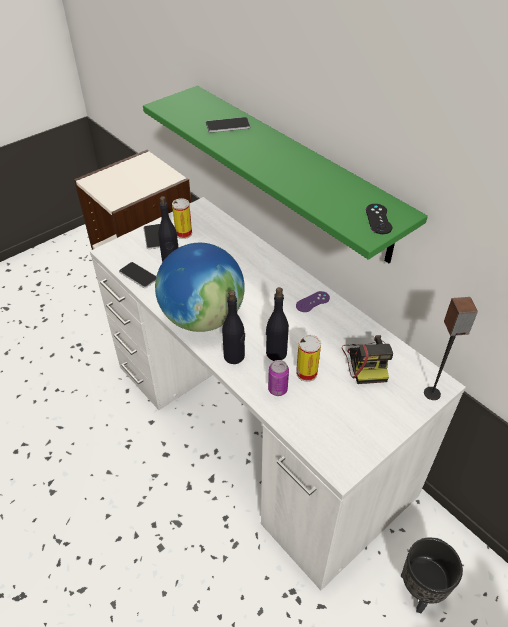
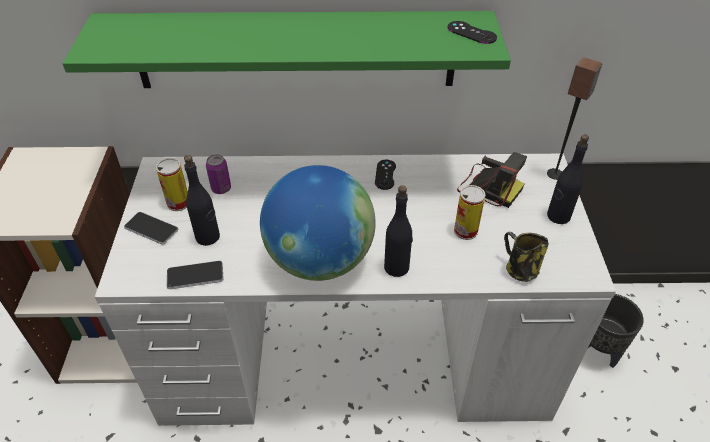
camera: 50 degrees left, 0 degrees up
(228, 126) = (204, 32): phone -> none
(276, 353) = (422, 236): black bottle -> black bottle (558, 216)
(277, 389) = (466, 261): can -> can (221, 188)
(301, 423) = (520, 270): none -> mug
(312, 302) = (385, 174): purple game controller -> black game controller

